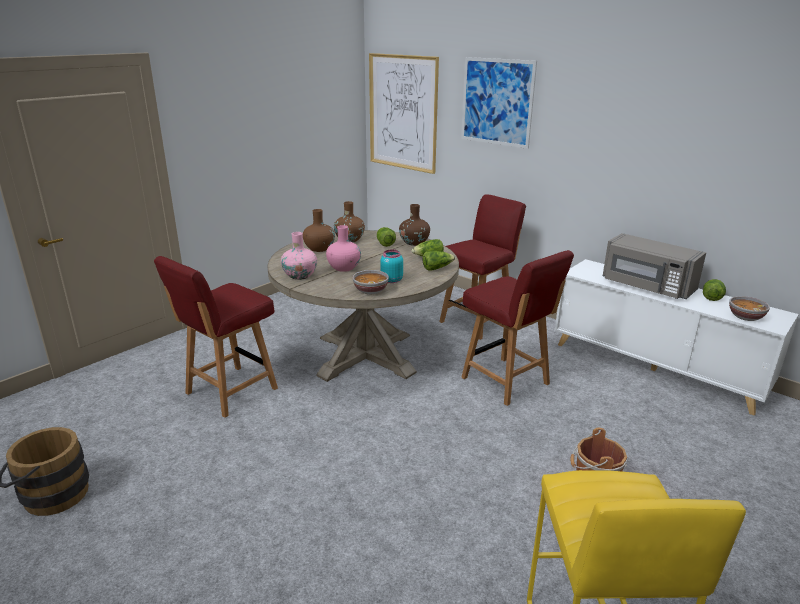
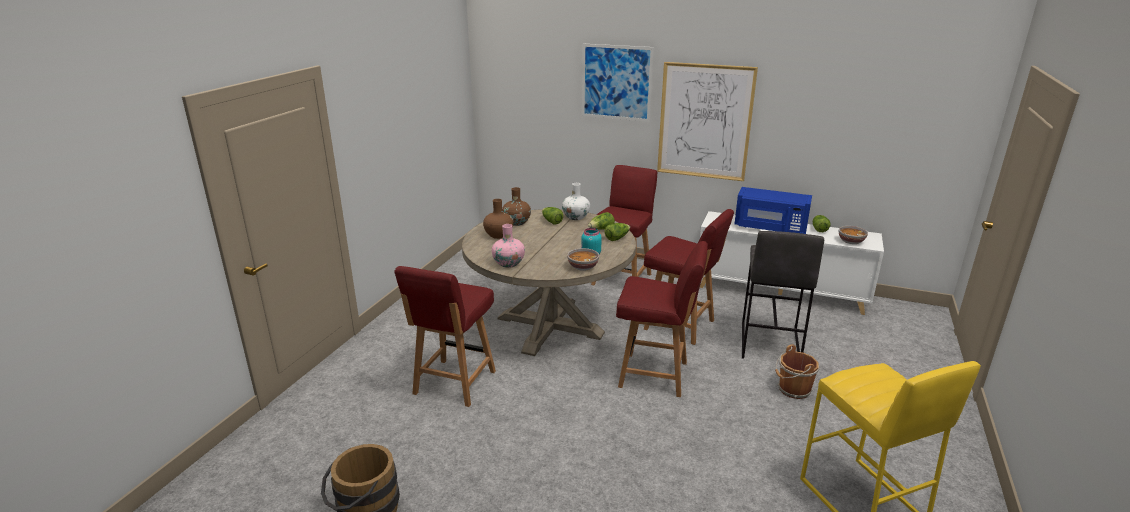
camera: 20 degrees left, 0 degrees up
(344, 268) = (539, 250): pink vase -> none
(403, 113) = (516, 94): picture -> picture (705, 121)
(414, 242) = (576, 217): brown vase -> white vase
(438, 429) = (655, 375): none -> red chair
(599, 423) = (769, 343): none -> grey stool
(647, 286) = (770, 228): grey microwave -> blue microwave

